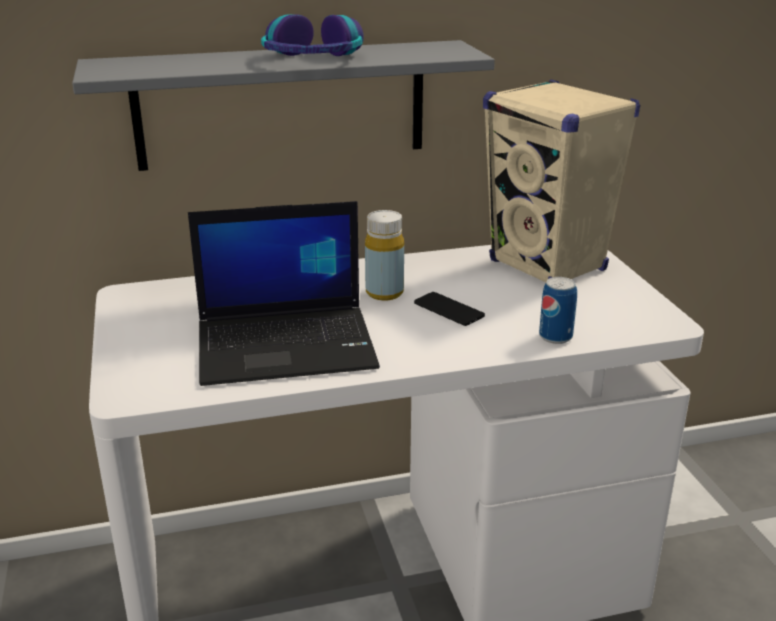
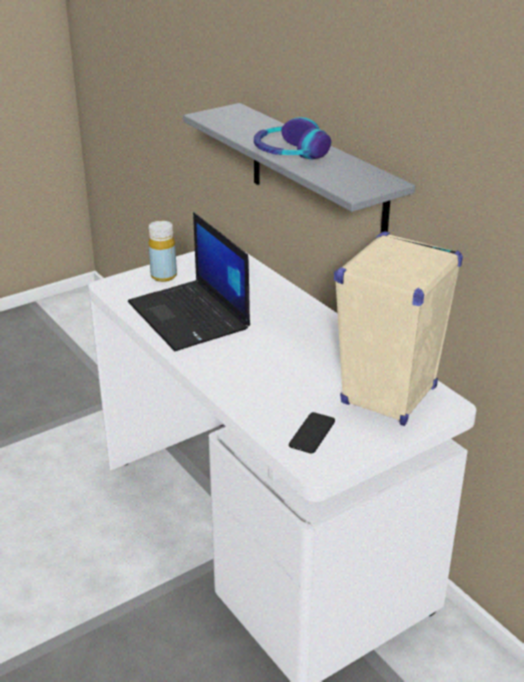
camera: 70 degrees right, 5 degrees up
(384, 293) = (285, 333): yellow bottle -> yellow bottle (163, 276)
(448, 310) = (276, 363): phone -> phone (312, 433)
(555, 337) = (261, 414): can -> none

